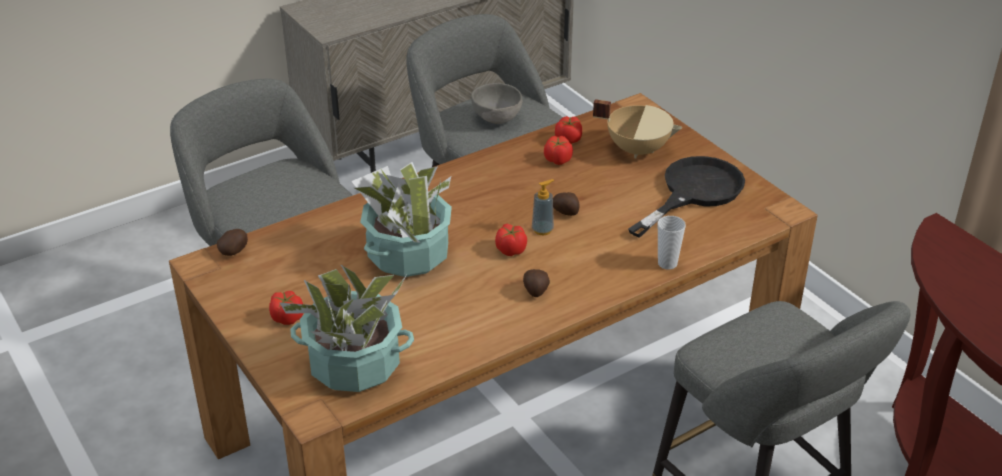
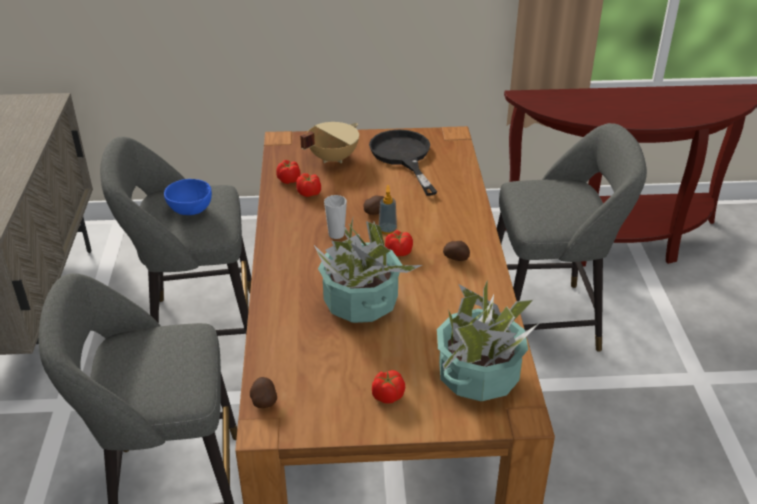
camera: 60 degrees left, 0 degrees up
(496, 119) = (191, 211): grey bowl -> blue bowl
(667, 263) = (471, 195): cup -> cup (336, 234)

